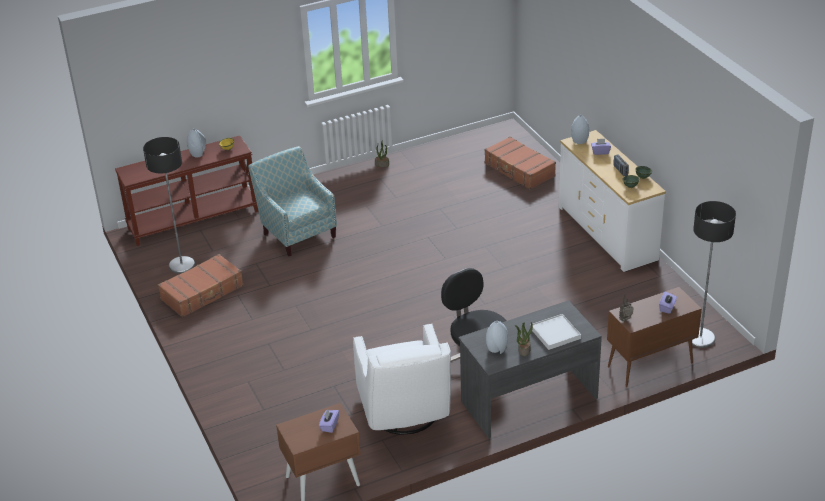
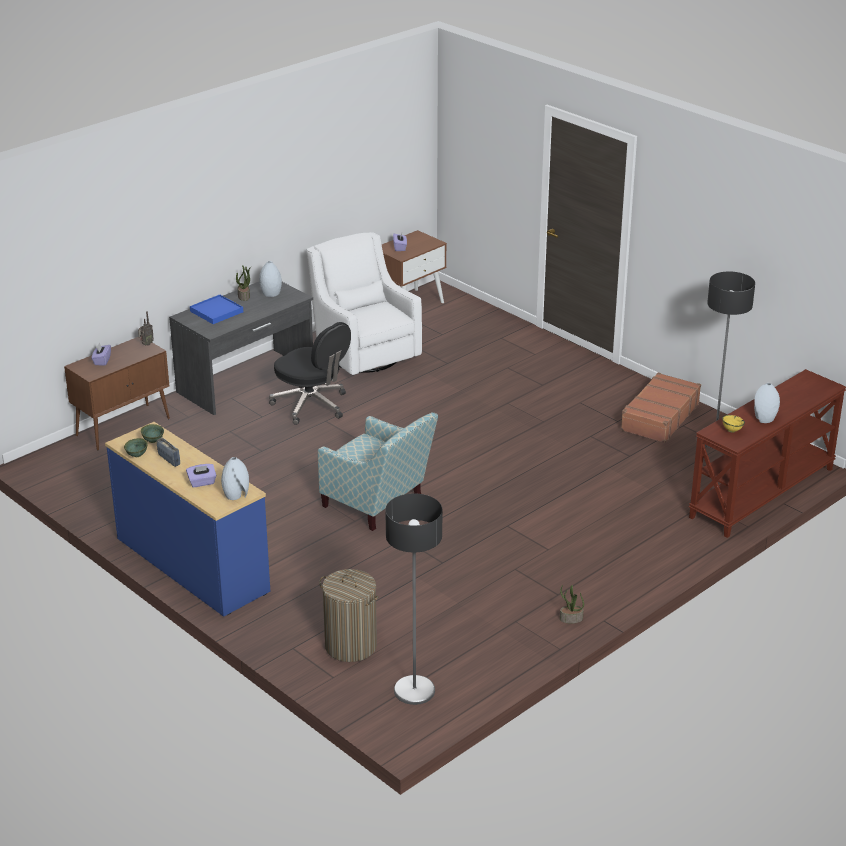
camera: 160 degrees right, 5 degrees down
(296, 232) = (613, 499): armchair -> armchair (379, 505)
(519, 170) = (350, 646): brown suitcase -> laundry basket
(555, 333) = (216, 311): white tray -> blue tray
(607, 233) = (191, 565): white dresser -> blue dresser
(700, 338) = (65, 459): floor lamp -> floor lamp (414, 690)

